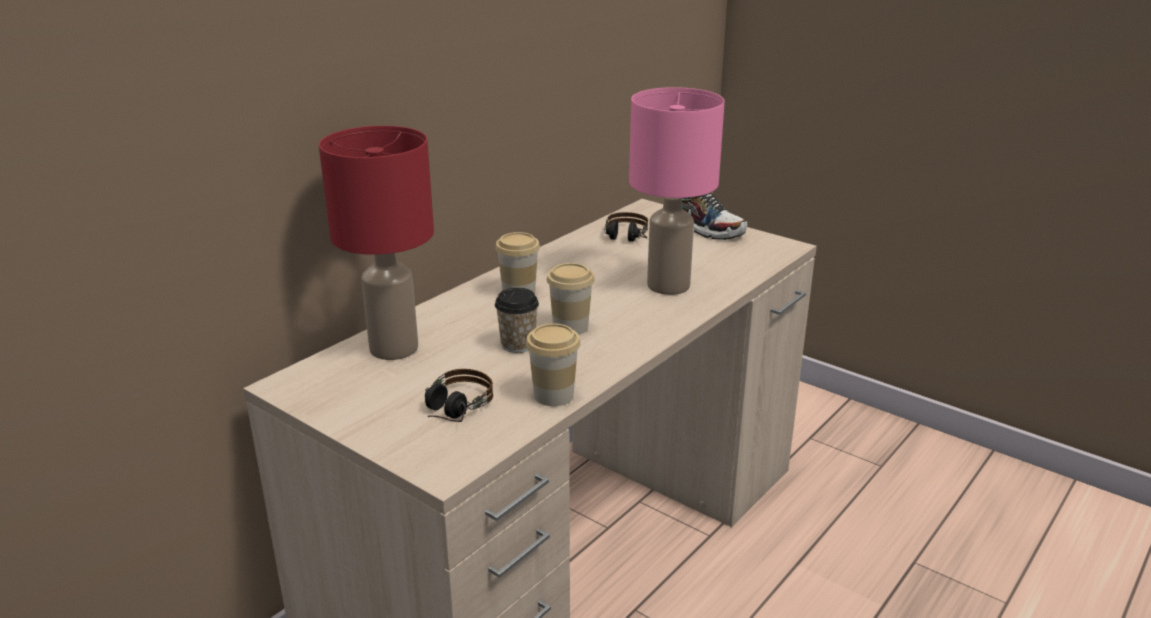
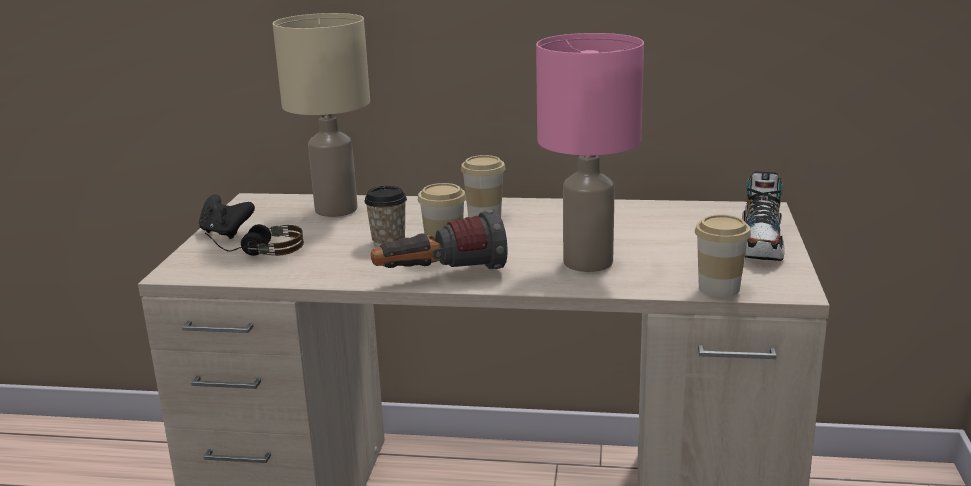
camera: 60 degrees right, 5 degrees down
(367, 419) = (226, 233): none -> black game controller
(395, 348) = (337, 210): red table lamp -> beige table lamp
(553, 395) = (317, 274): cup -> cup (719, 288)
(626, 239) = (666, 221): headphones -> none
(627, 343) = (440, 276): none -> flashlight

